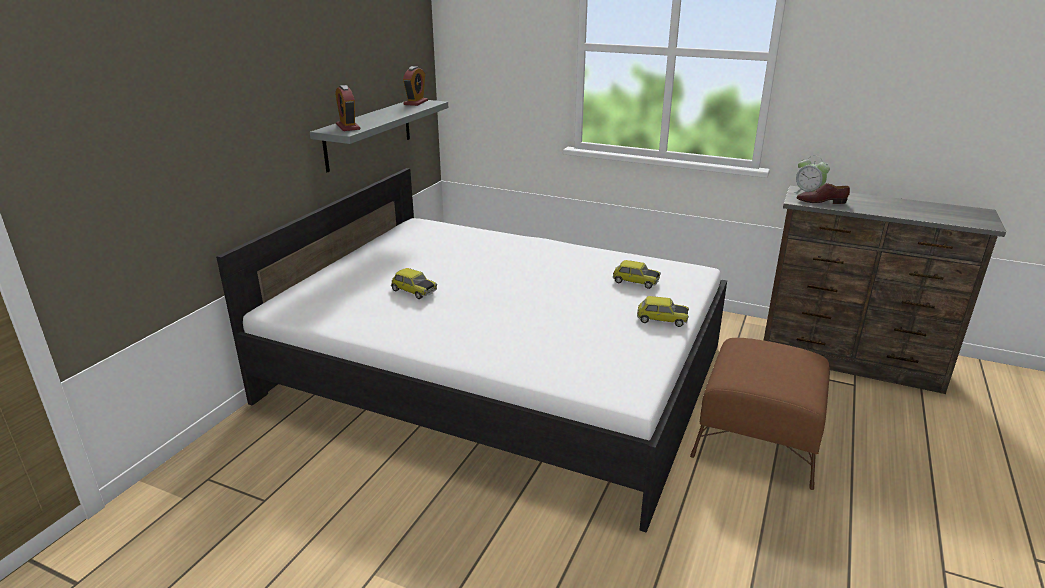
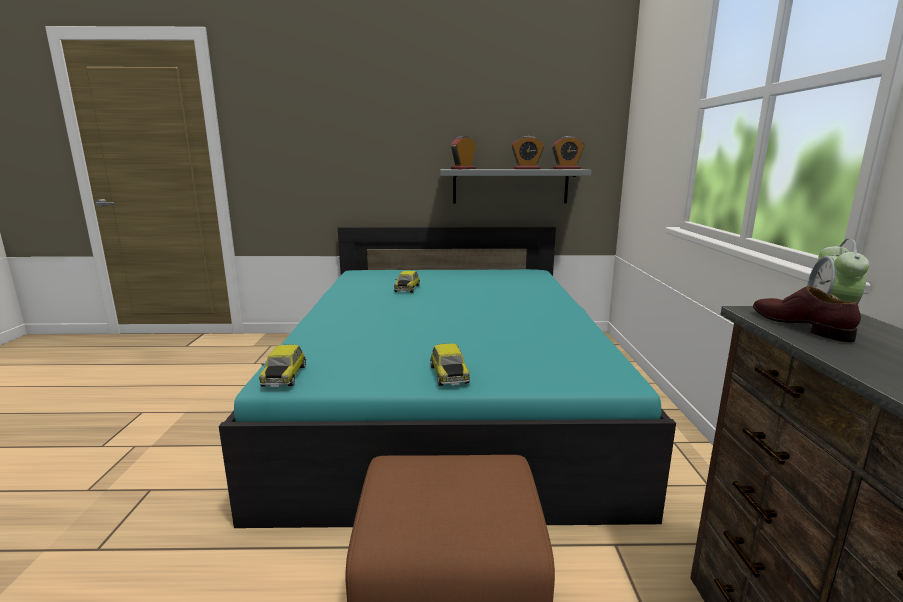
camera: 65 degrees right, 10 degrees down
(394, 111) = (526, 169): none -> alarm clock
(498, 373) = (447, 395): white bed -> turquoise bed
(635, 282) = (528, 350): toy car -> toy car (283, 376)

